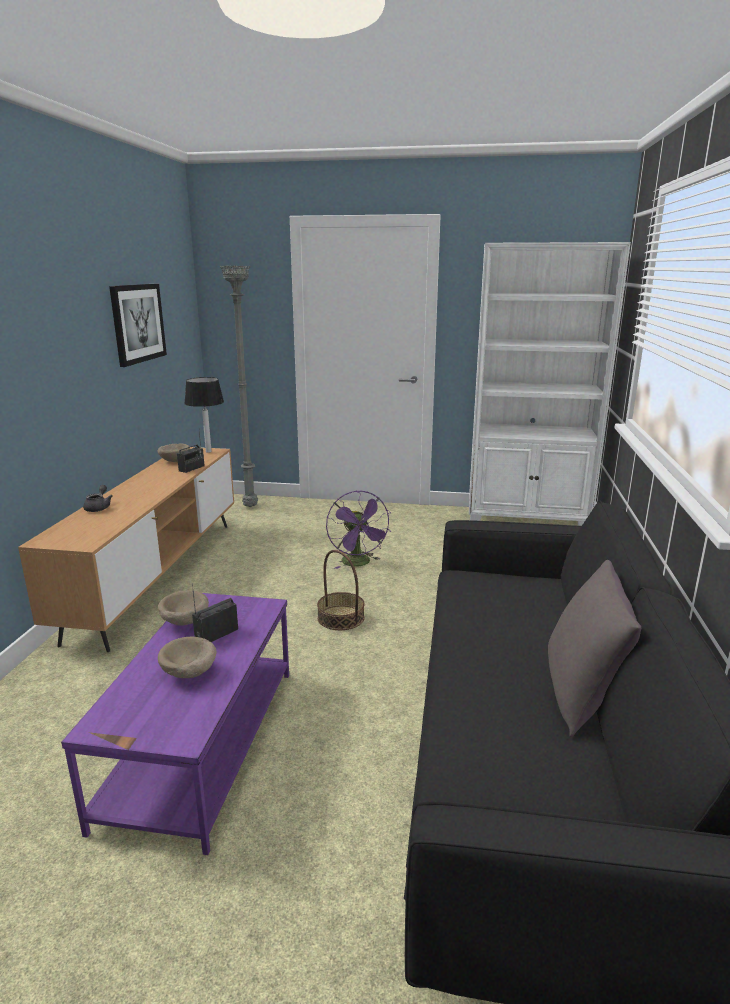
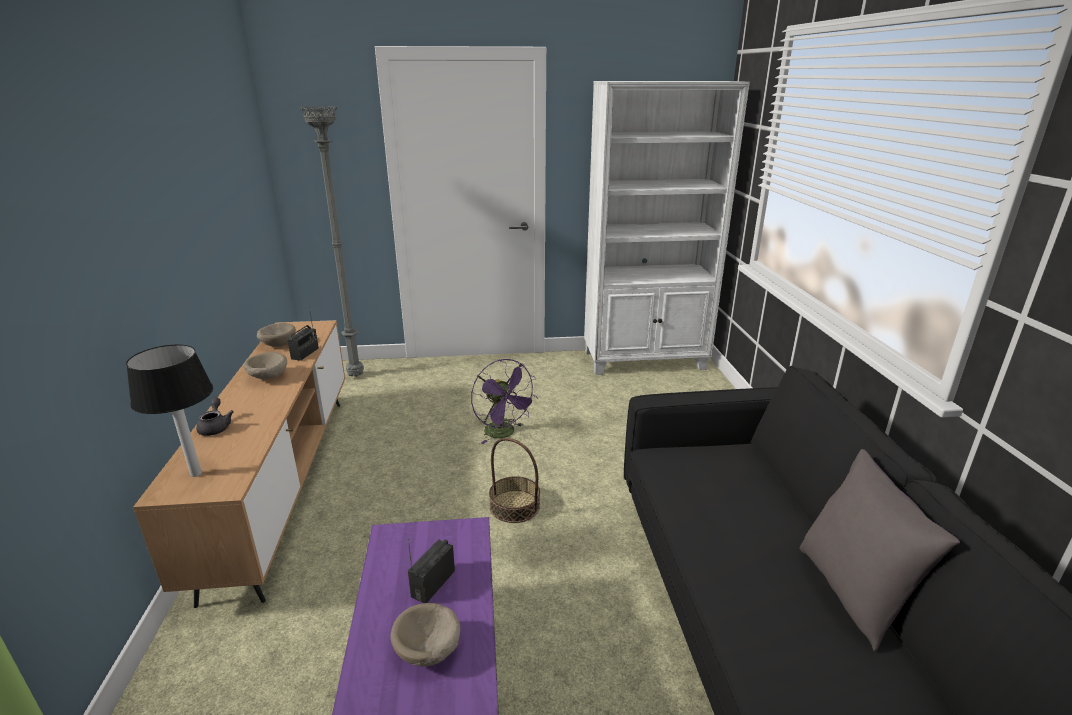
camera: 15 degrees left, 5 degrees up
(138, 323) = (215, 185): picture -> none
(184, 622) = (385, 572): beige bowl -> beige bowl (268, 377)
(208, 451) = (313, 327): table lamp -> table lamp (196, 473)

